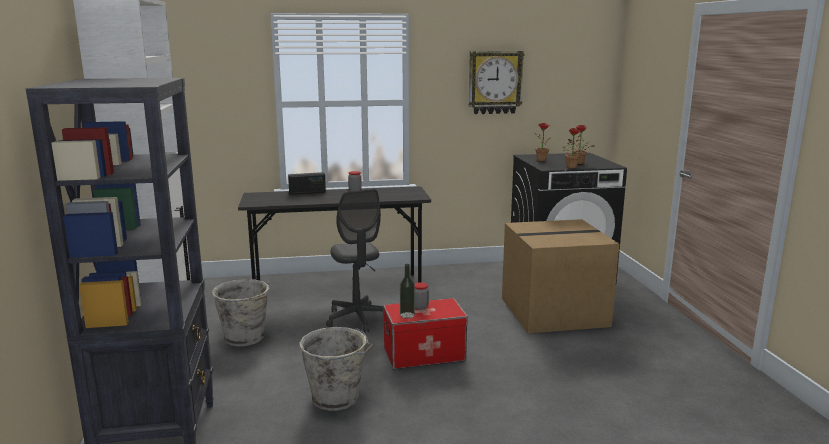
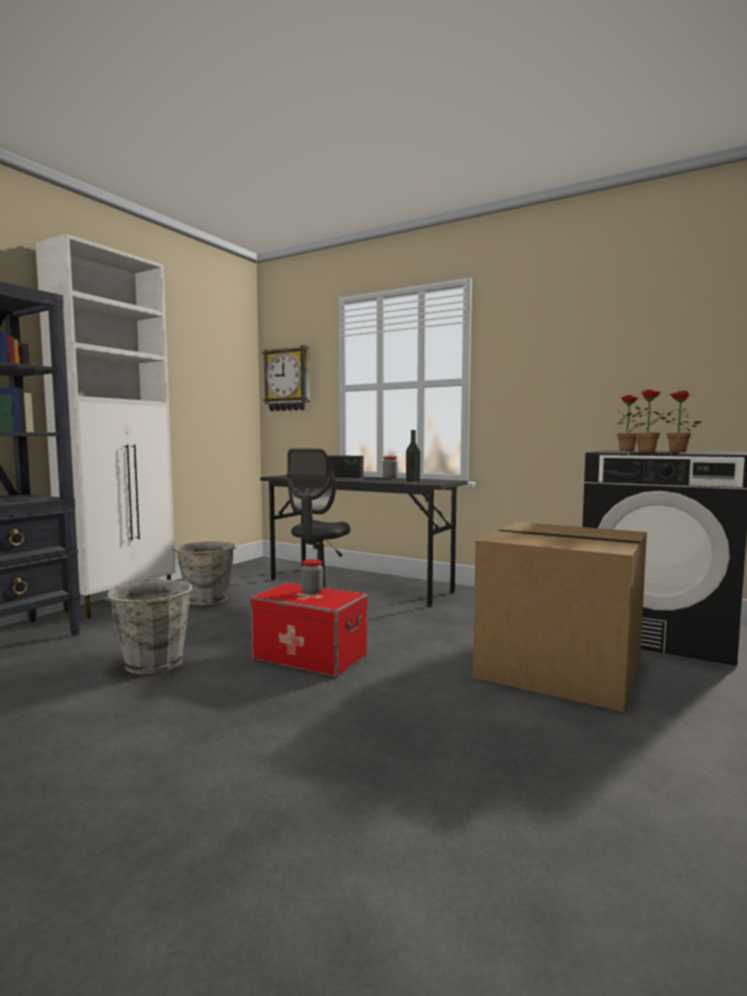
camera: 40 degrees right, 10 degrees down
(407, 315) = (281, 594): bottle -> bottle (412, 482)
(495, 82) = (580, 350): wall clock -> wall clock (288, 379)

